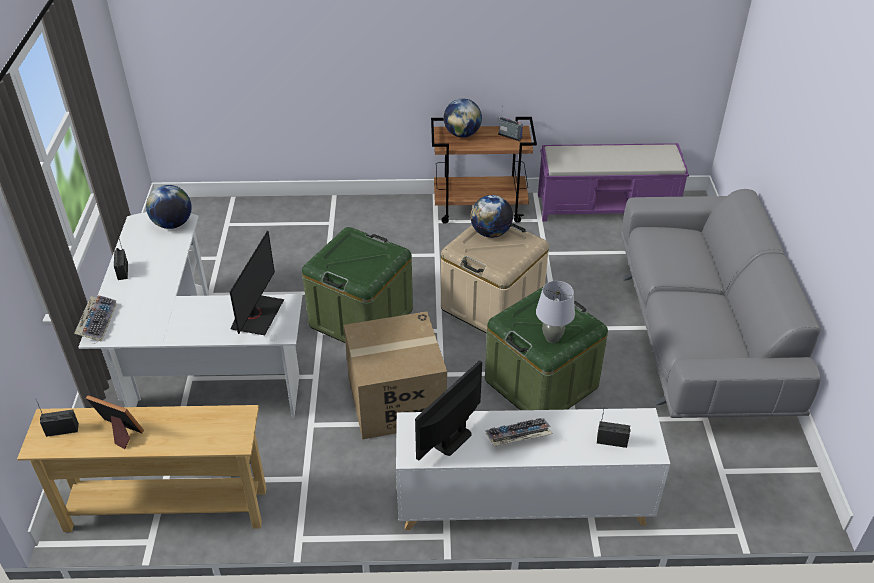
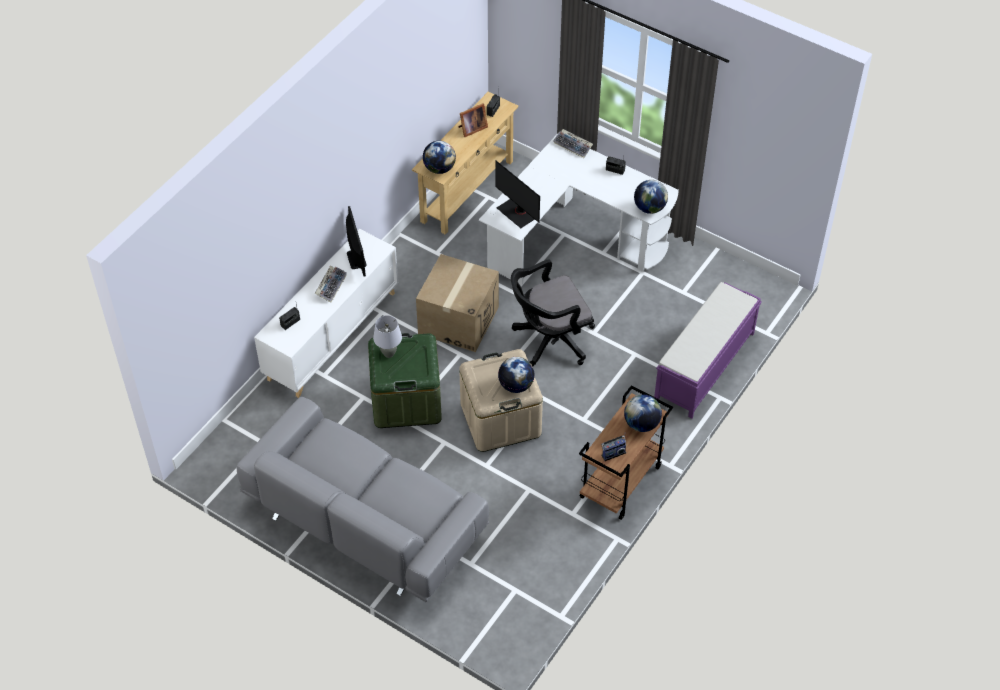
camera: 125 degrees right, 10 degrees up
(229, 424) = (439, 169): none -> globe
(361, 318) = (549, 340): green storage box -> black office chair
(607, 206) = (551, 575): purple bench -> purple bench (704, 367)

